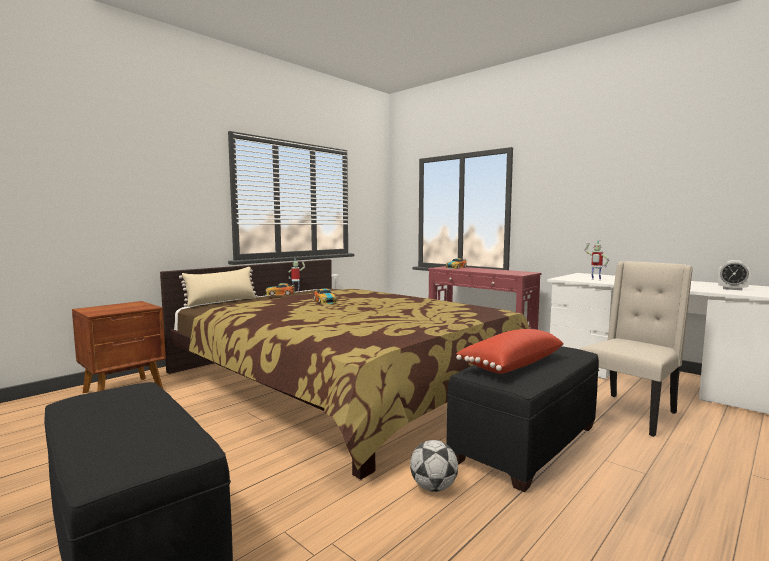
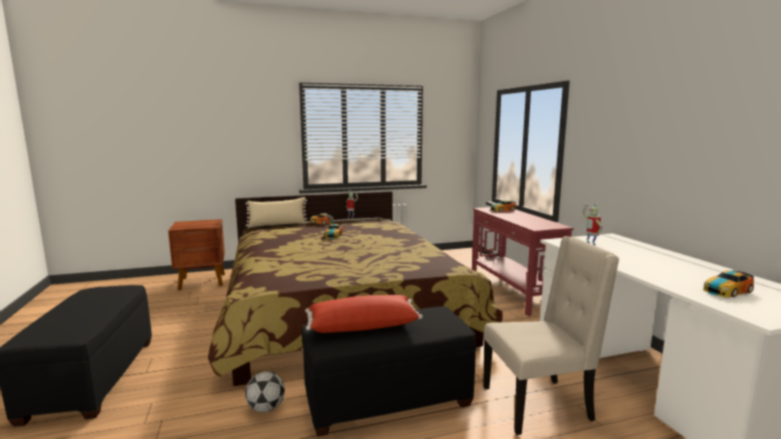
camera: 30 degrees right, 5 degrees up
(732, 289) = (727, 290): alarm clock -> toy car

